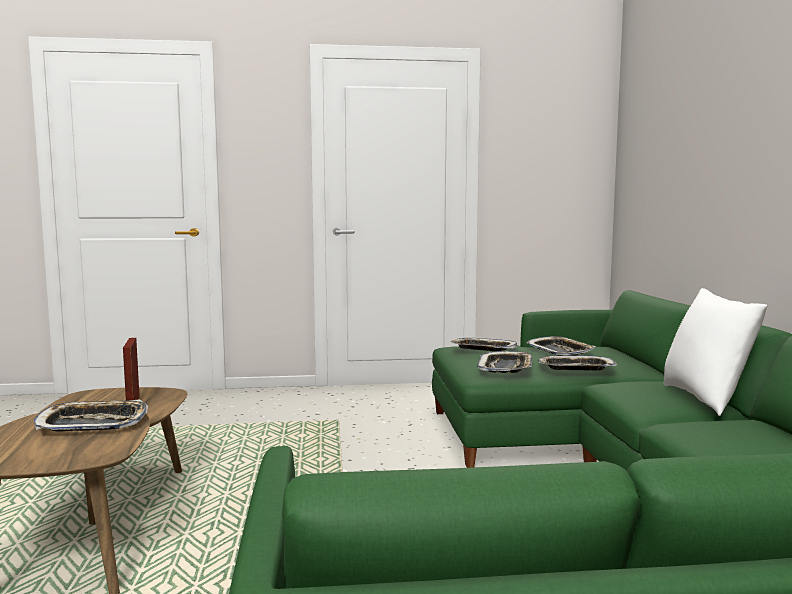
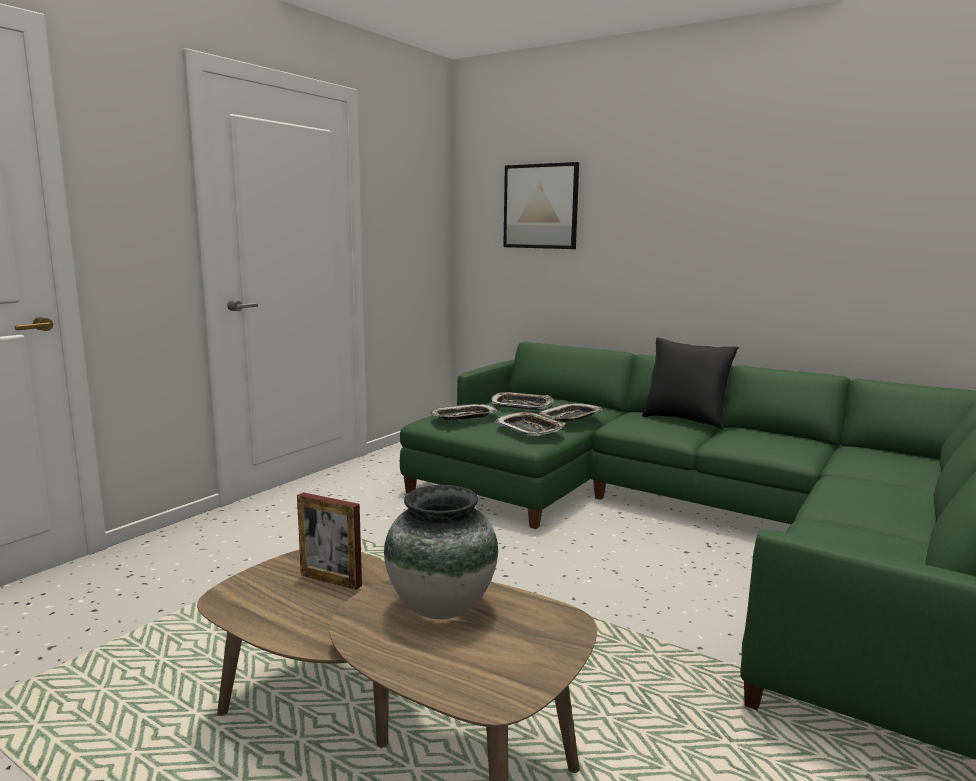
camera: 50 degrees left, 5 degrees up
(93, 423) = (441, 607): tray -> vase
(669, 139) = (540, 206): none -> picture
(706, 399) = (685, 420): white pillow -> black pillow

